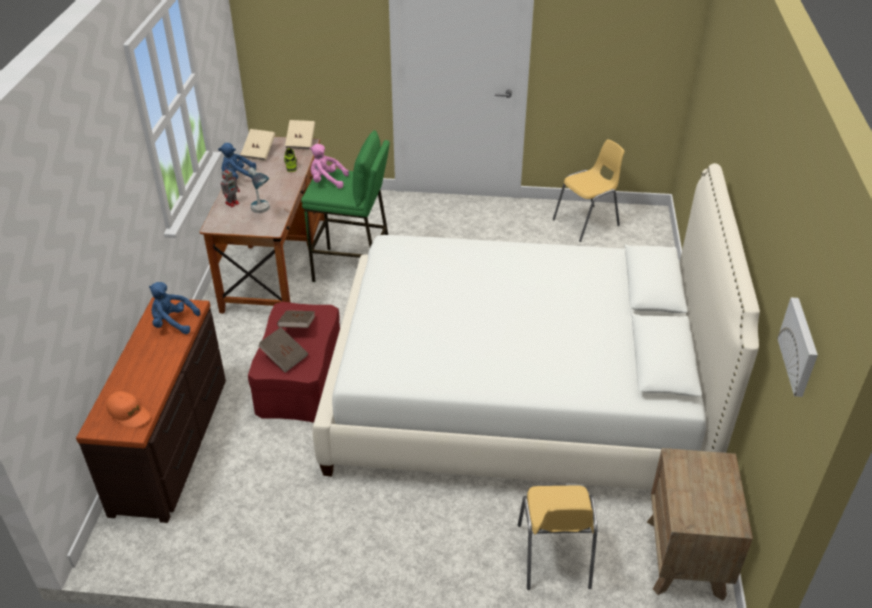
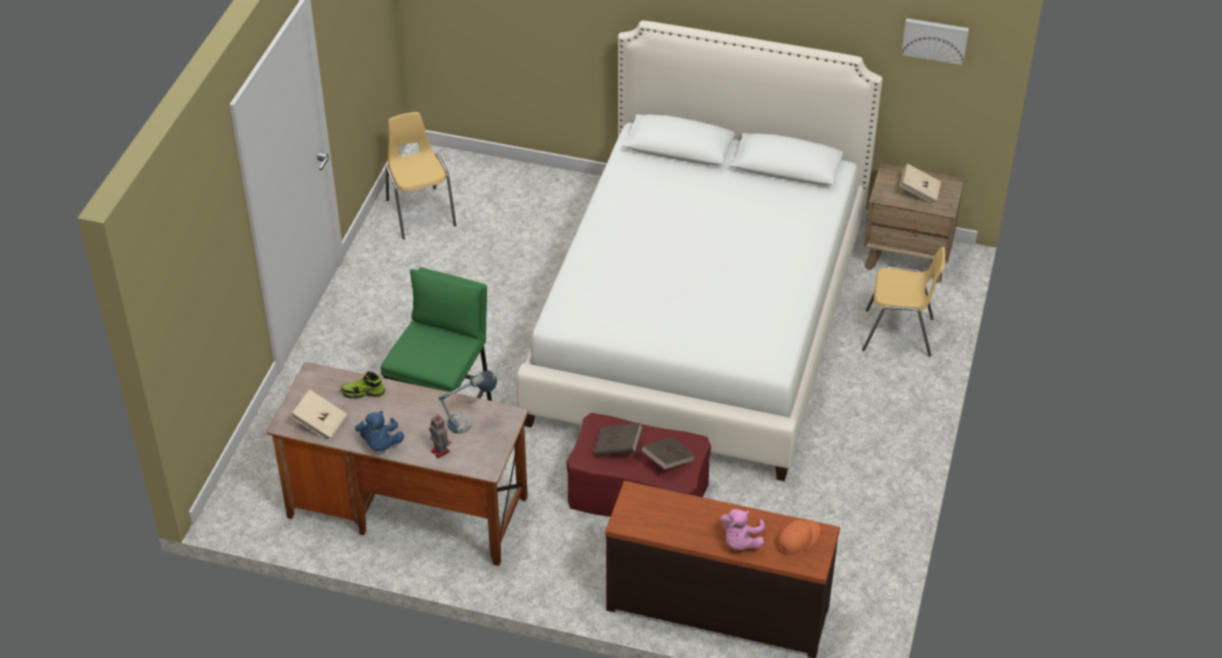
camera: 80 degrees left, 5 degrees up
(173, 323) = (659, 509): blue plush toy -> none
(301, 142) = (309, 380): beige book -> beige book (919, 191)
(327, 181) = (424, 358): pink plush toy -> pink plush toy (740, 542)

